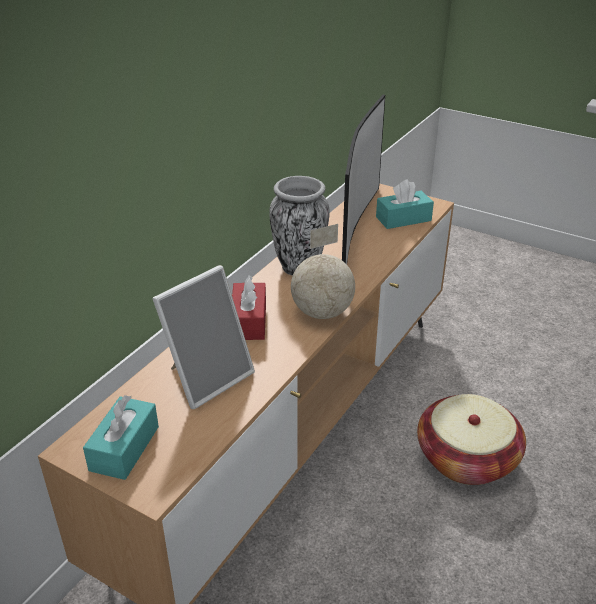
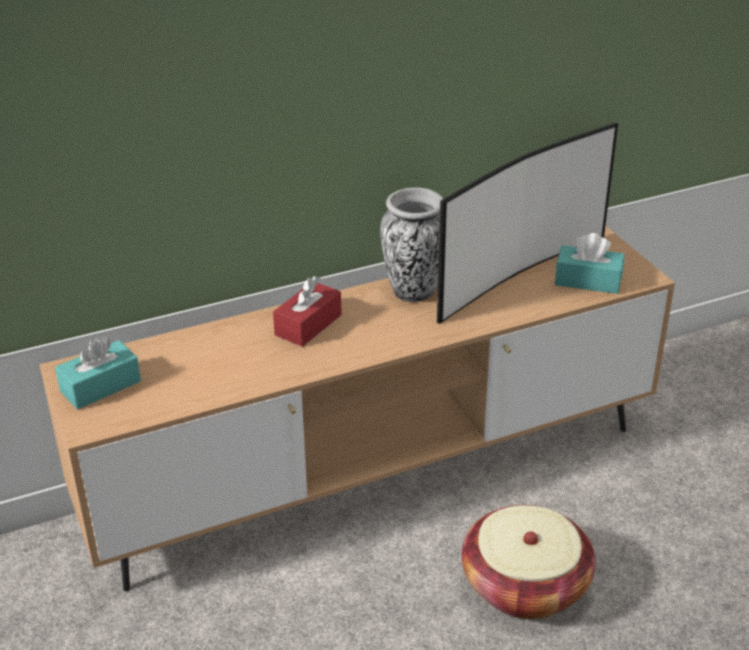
camera: 35 degrees right, 0 degrees up
(207, 377) = (219, 358): picture frame -> none
(323, 313) = (384, 344): globe -> none

